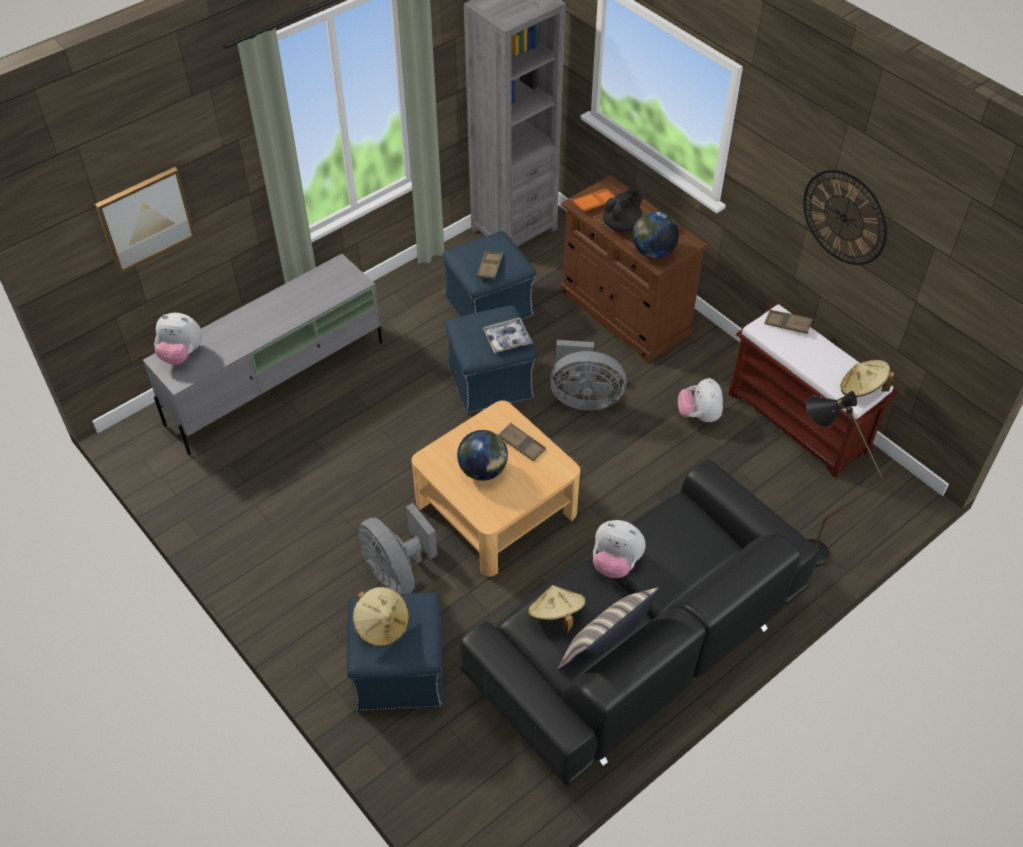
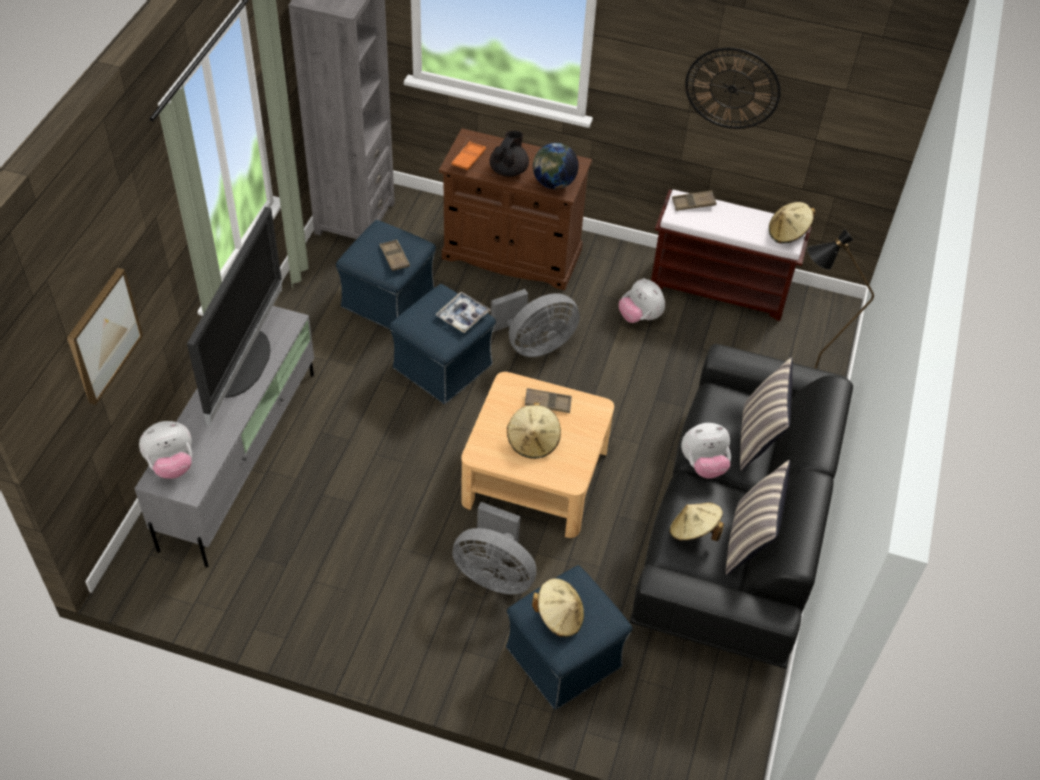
camera: 35 degrees left, 0 degrees up
(294, 301) = (243, 364): none -> television
(483, 471) = (533, 441): globe -> beige hat
(687, 566) = (758, 439): none -> pillow

